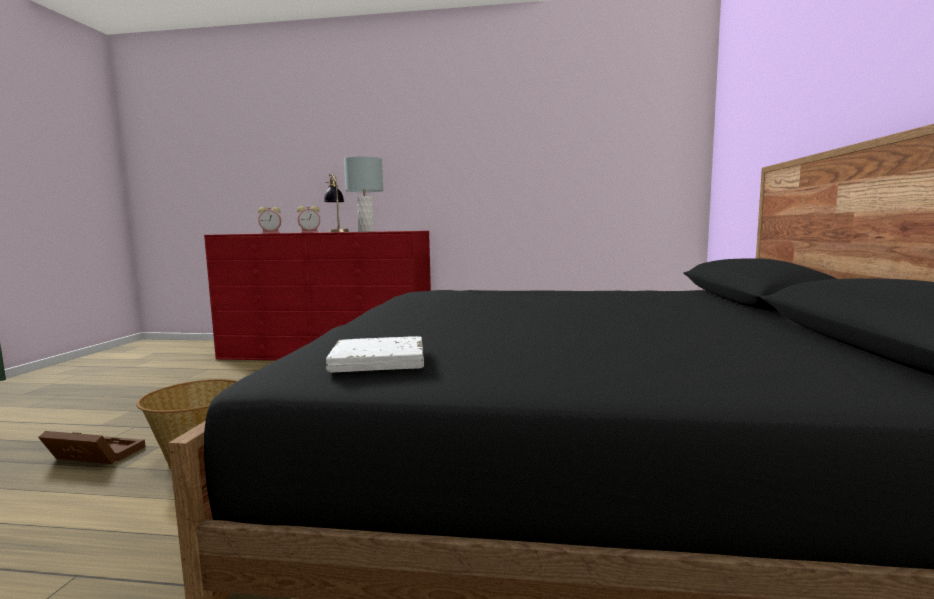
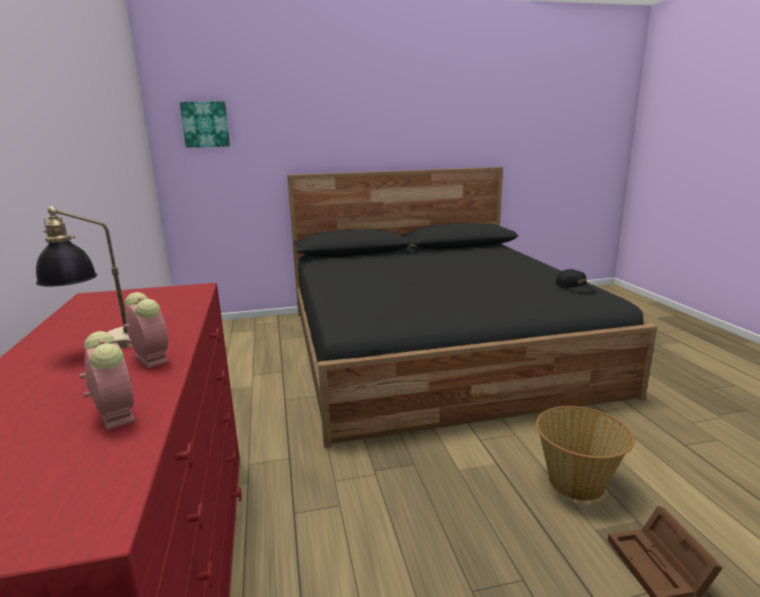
camera: 110 degrees left, 10 degrees up
(366, 231) = (163, 313): grey table lamp -> none
(378, 362) = (574, 288): white book -> black cap
(736, 113) = (205, 124): none -> picture

